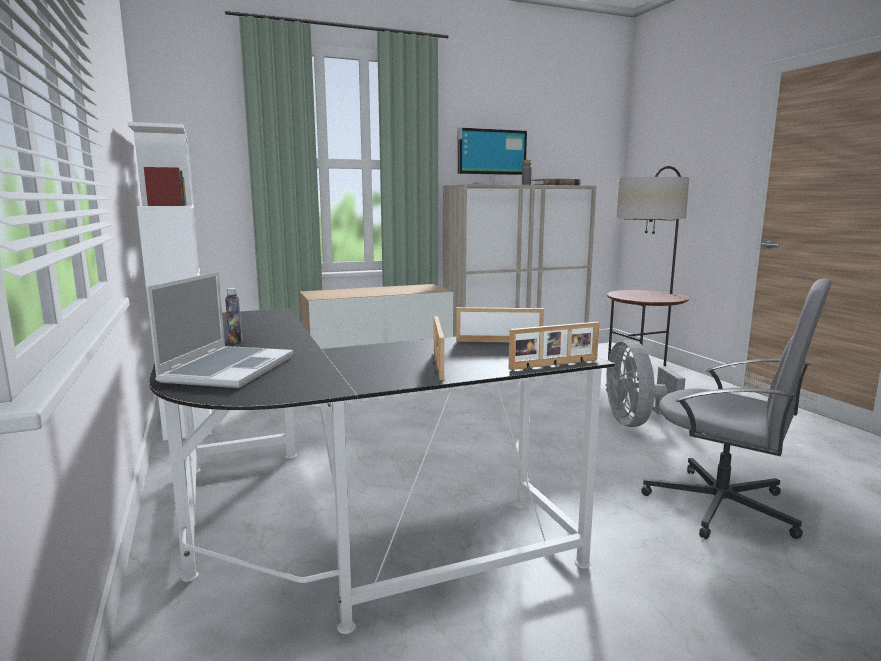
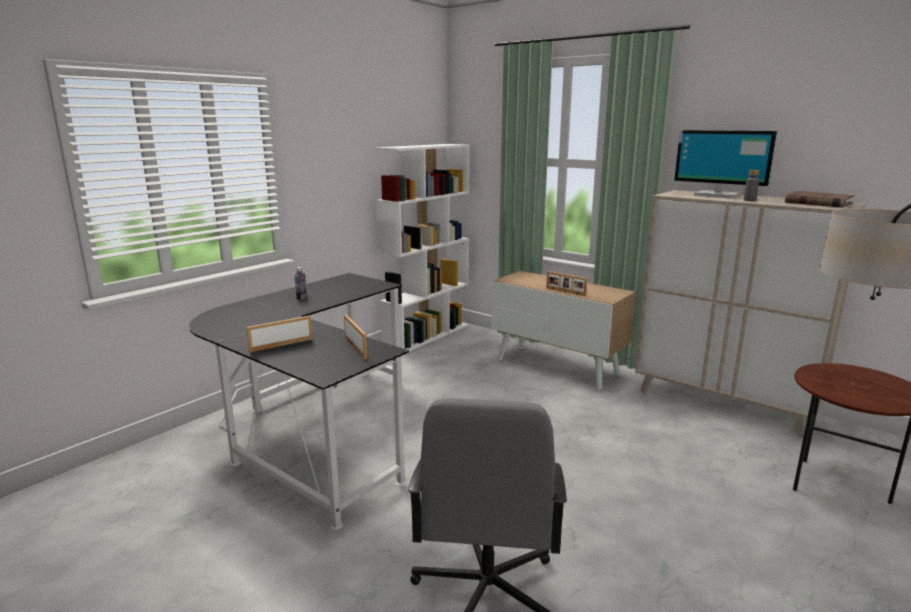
camera: 60 degrees right, 5 degrees up
(228, 369) = (246, 311): laptop -> none
(554, 365) = (302, 371): picture frame -> picture frame (565, 292)
(635, 422) = (642, 509): grey fan -> none

